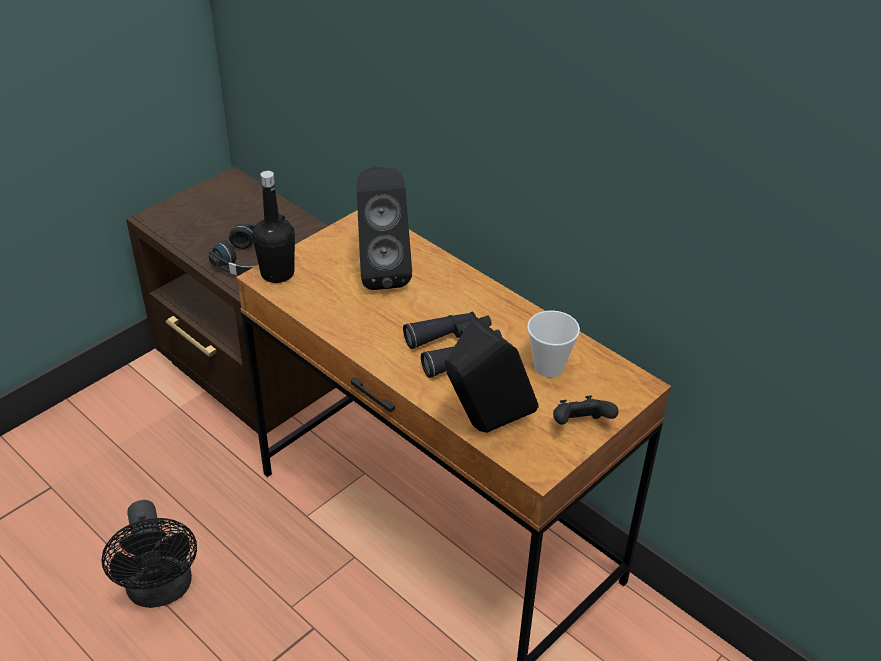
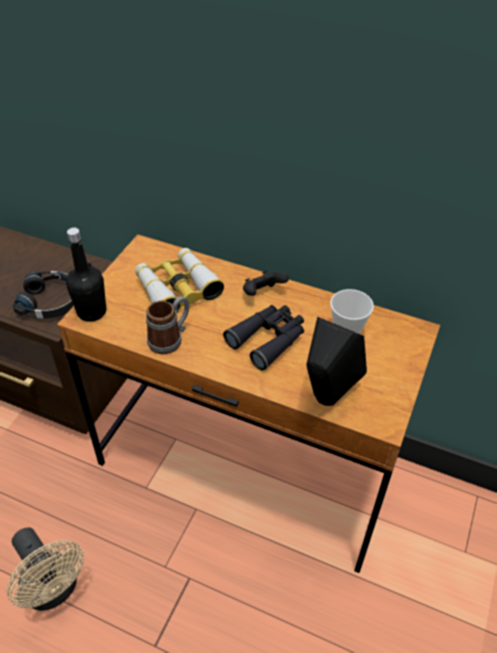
camera: 20 degrees left, 5 degrees up
(161, 590) = (54, 590): black fan -> beige fan
(347, 321) = (170, 338): none -> mug
(382, 271) = (177, 288): black speaker -> binoculars
(580, 425) = (395, 377): black game controller -> black game controller (262, 294)

